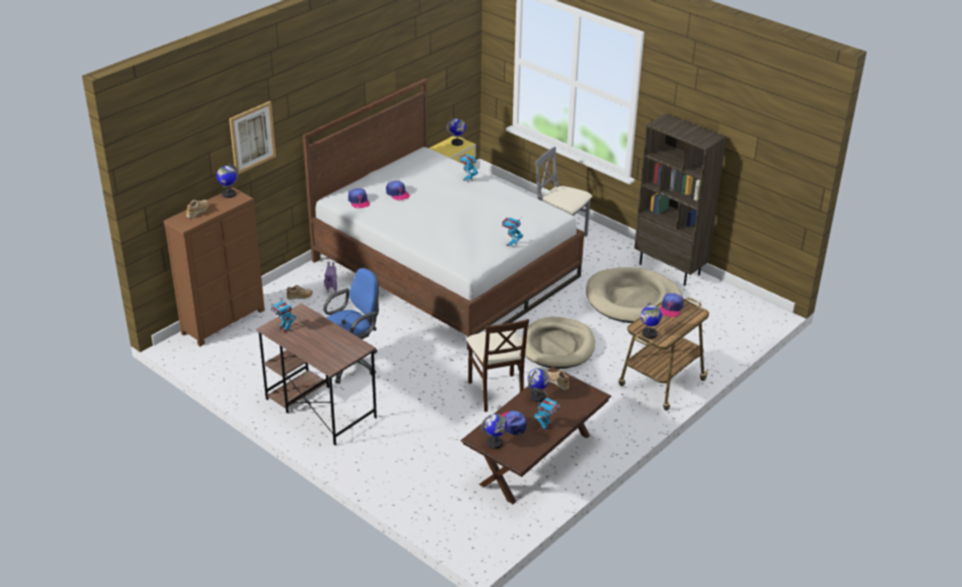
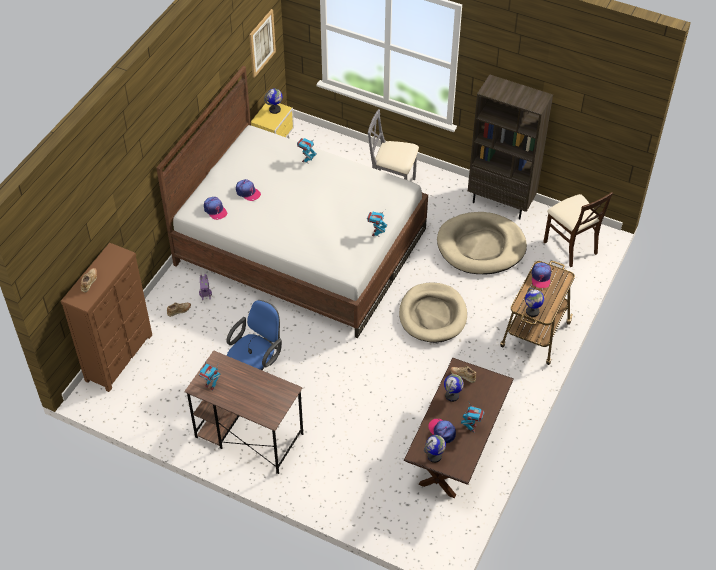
camera: 15 degrees left, 15 degrees up
(228, 194) = (109, 252): globe -> none
(252, 137) = (118, 191): picture -> picture (262, 43)
(496, 392) = (398, 379): beige chair -> beige chair (570, 246)

